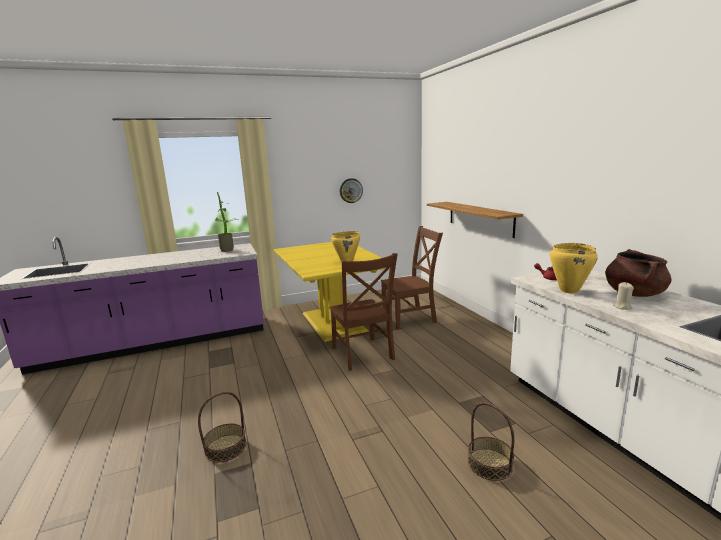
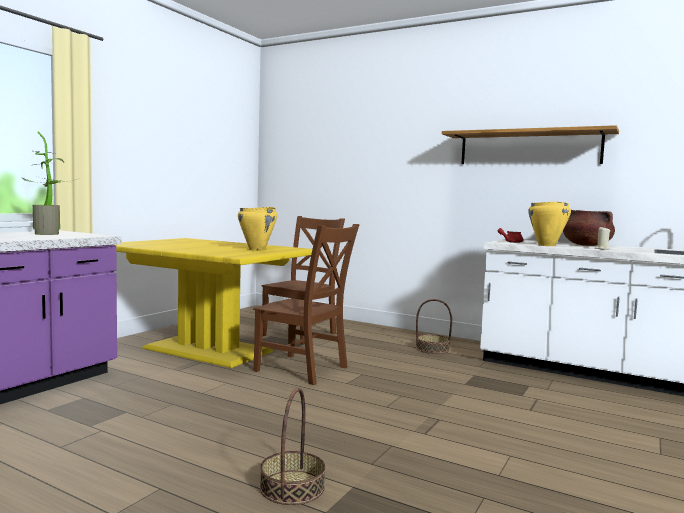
camera: 40 degrees left, 10 degrees down
(351, 190) = (187, 169): wall clock -> none
(479, 218) = (365, 207): shelf -> shelf (529, 148)
(490, 464) = (557, 414): basket -> basket (432, 349)

